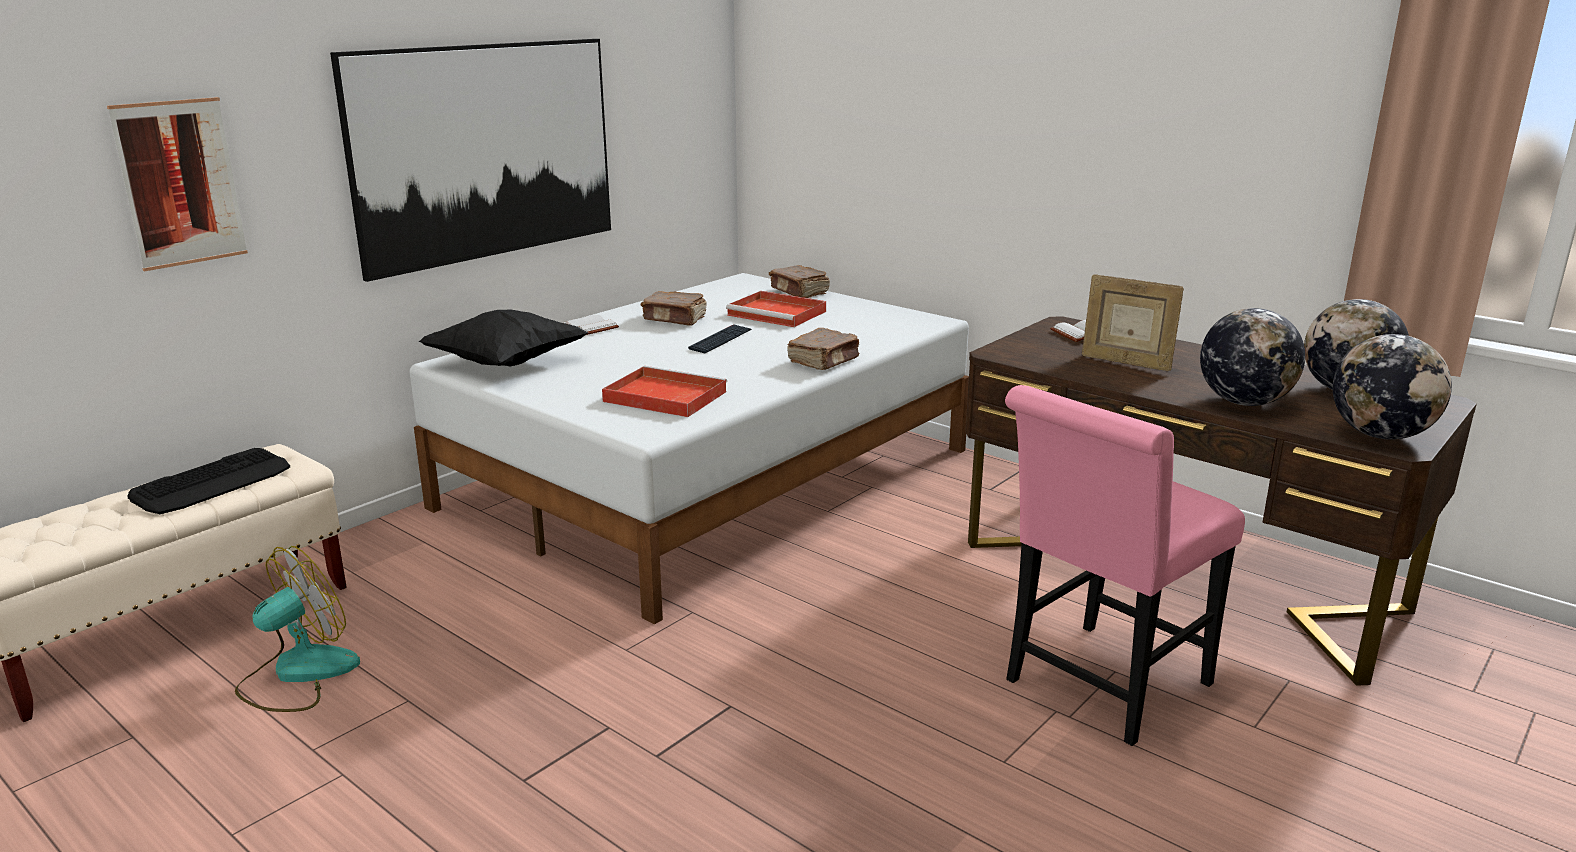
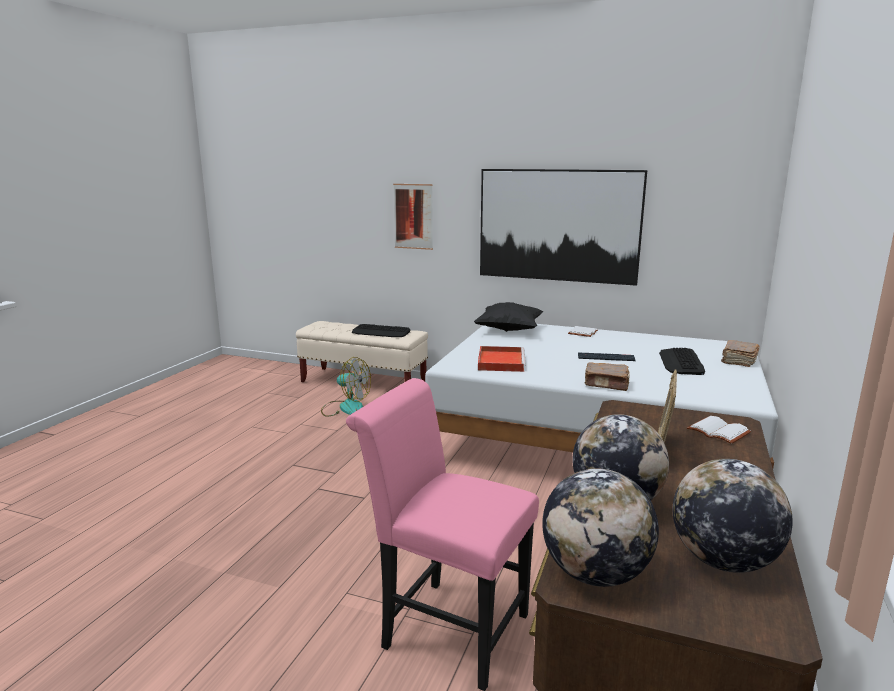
camera: 70 degrees right, 5 degrees down
(675, 319) = (626, 344): brown book -> none
(778, 313) = (681, 362): red tray -> keyboard

